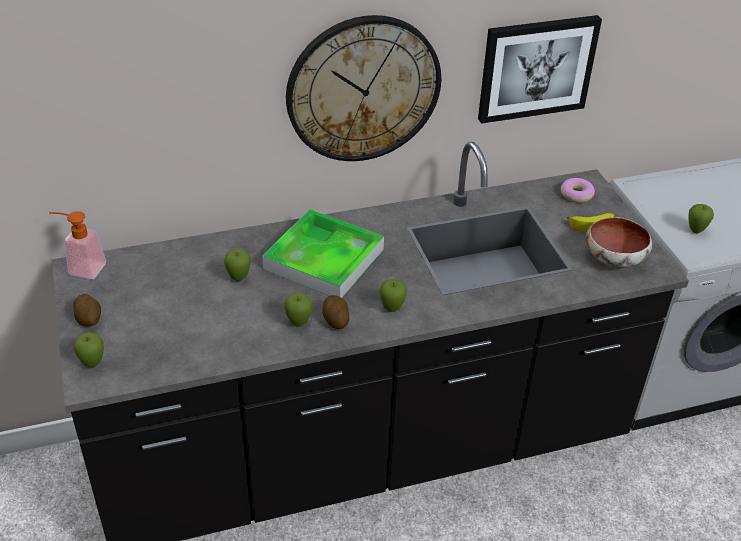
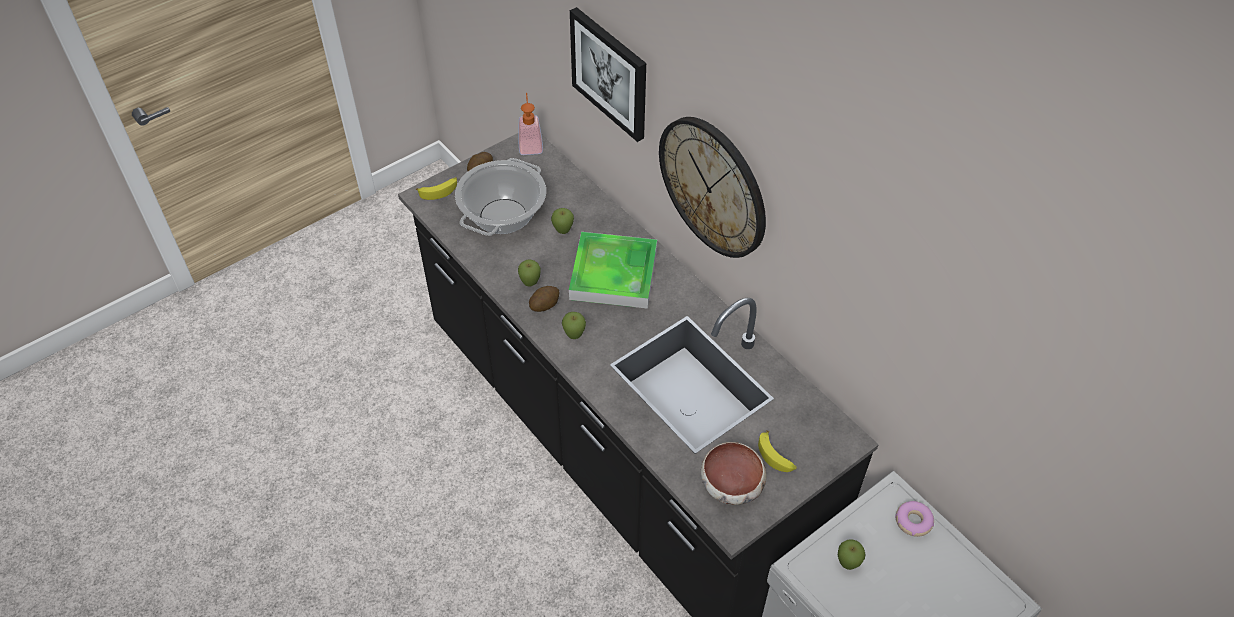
camera: 70 degrees right, 10 degrees up
(93, 364) = (439, 191): apple -> banana
(181, 319) = (503, 217): none -> cooking pot
(536, 68) = (842, 297): picture -> picture (610, 73)
(576, 194) = (819, 434): donut -> donut (913, 521)

